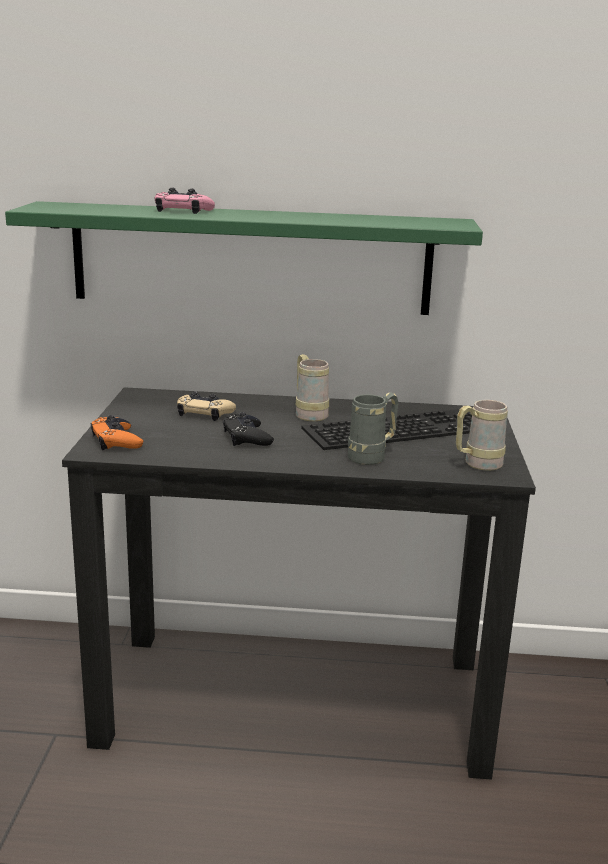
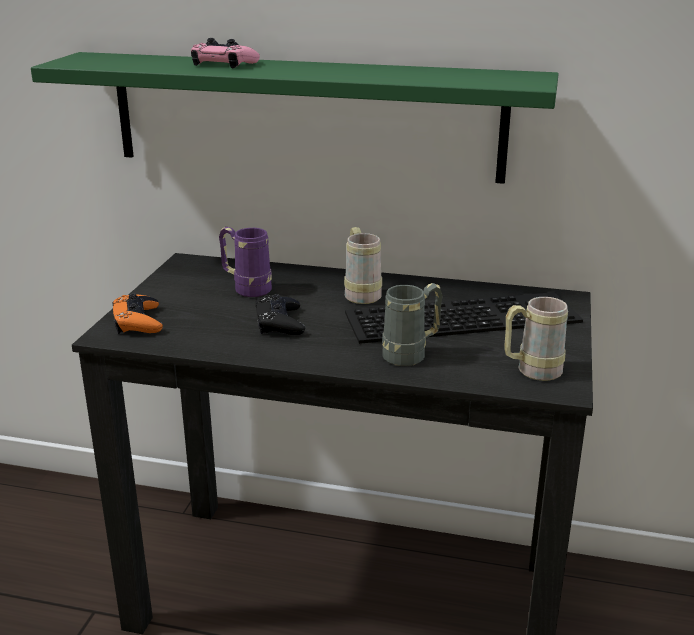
camera: 10 degrees right, 5 degrees up
(204, 413) = (246, 288): beige game controller -> purple mug

